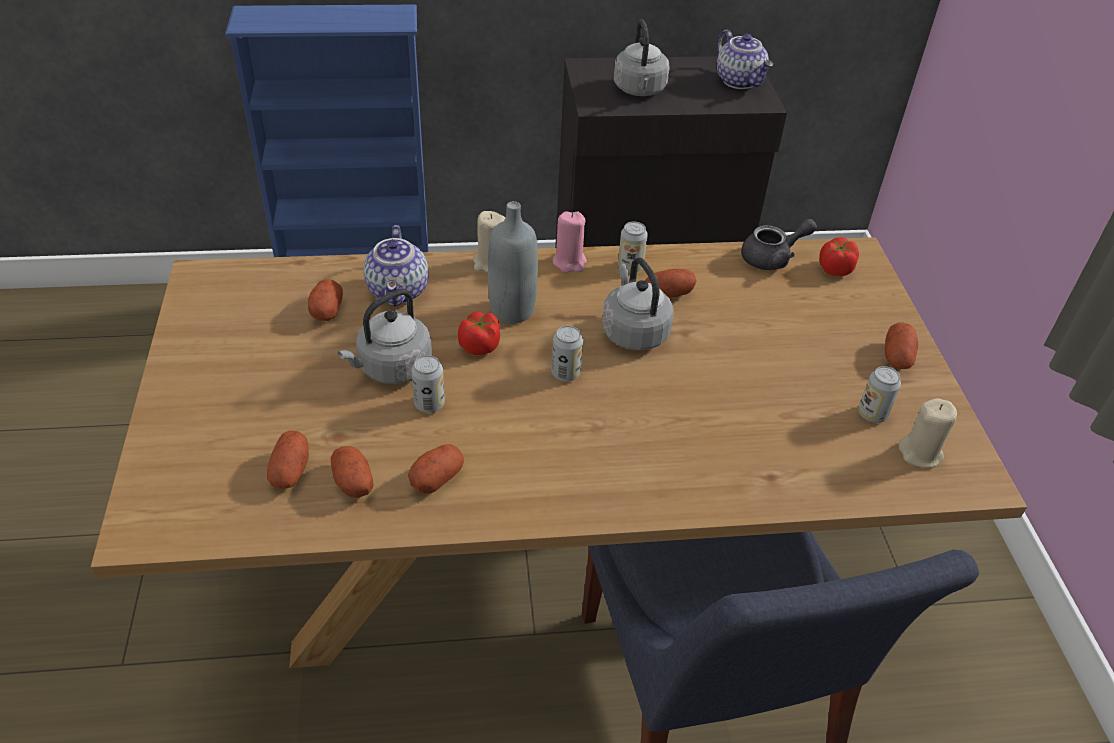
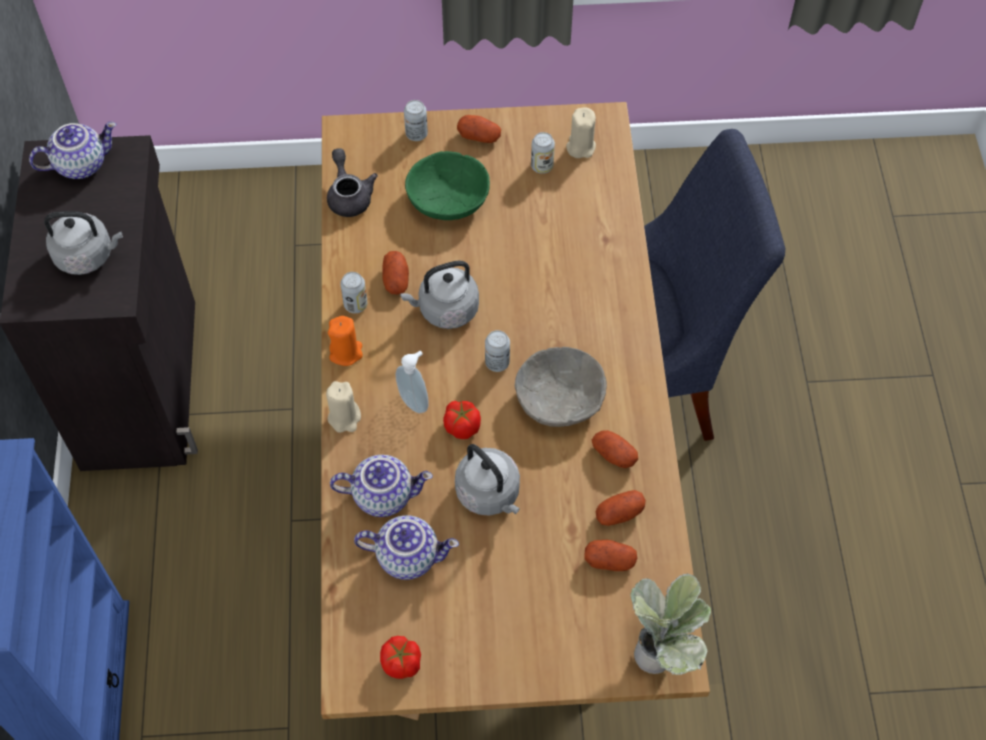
camera: 85 degrees left, 15 degrees up
(161, 517) = (661, 649): none -> potted plant
(326, 310) = (408, 555): potato -> teapot
(429, 404) = (533, 463): can -> can (416, 134)
(512, 310) = (415, 401): grey bottle -> soap dispenser
(517, 427) = (559, 399): none -> grey bowl
(569, 262) = (346, 352): pink candle -> orange candle
(791, 332) = (449, 199): none -> green bowl
(835, 269) = (367, 154): tomato -> tomato (401, 663)

